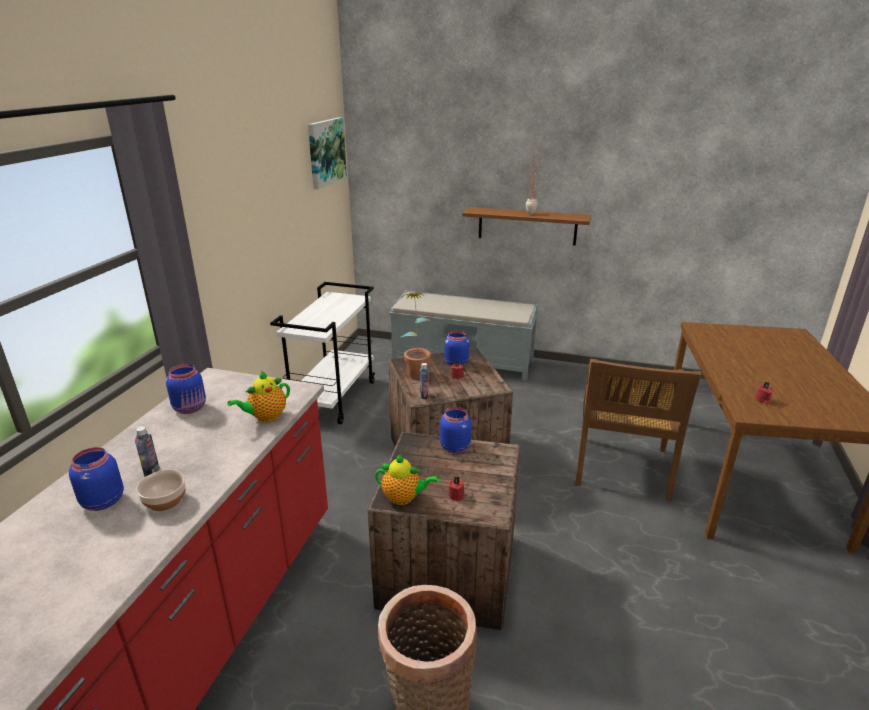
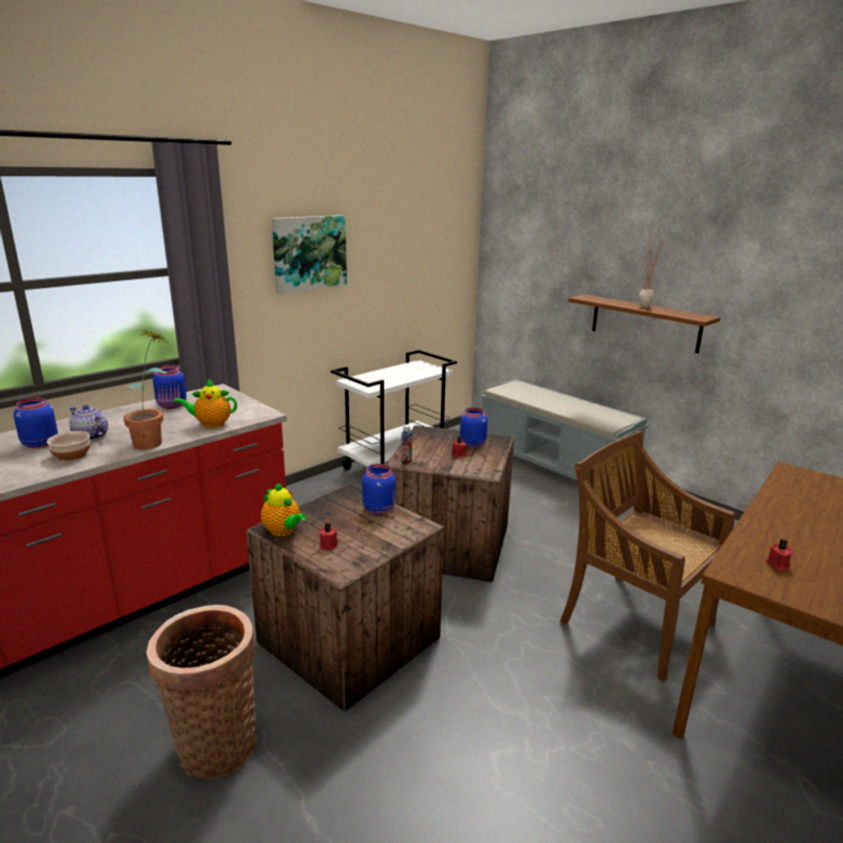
camera: 30 degrees right, 5 degrees down
(152, 472) = (91, 436): bottle -> teapot
(325, 152) = (445, 222): picture -> picture (309, 253)
(417, 371) = (426, 440): potted plant -> potted plant (154, 441)
(622, 468) = (634, 622): brown chair -> brown chair turned 90 degrees clockwise

